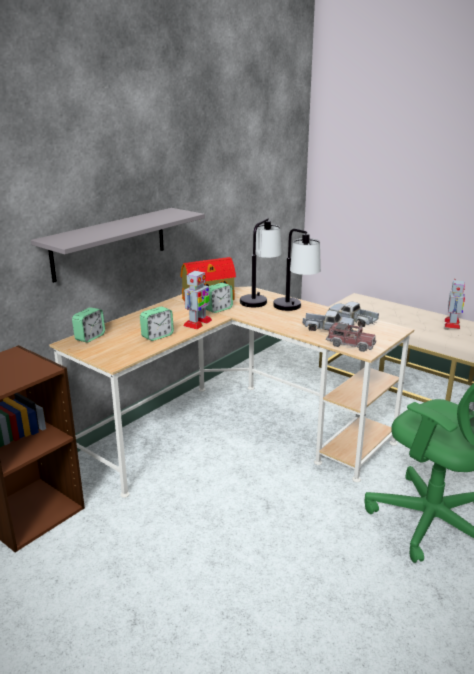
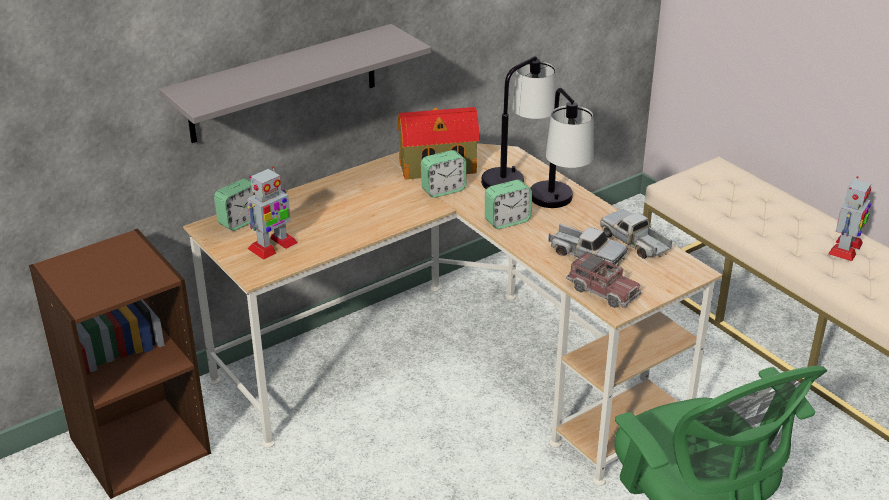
camera: 15 degrees right, 10 degrees up
(157, 336) = (332, 232): alarm clock -> alarm clock (507, 221)
(197, 323) = (400, 215): toy robot -> toy robot (272, 246)

